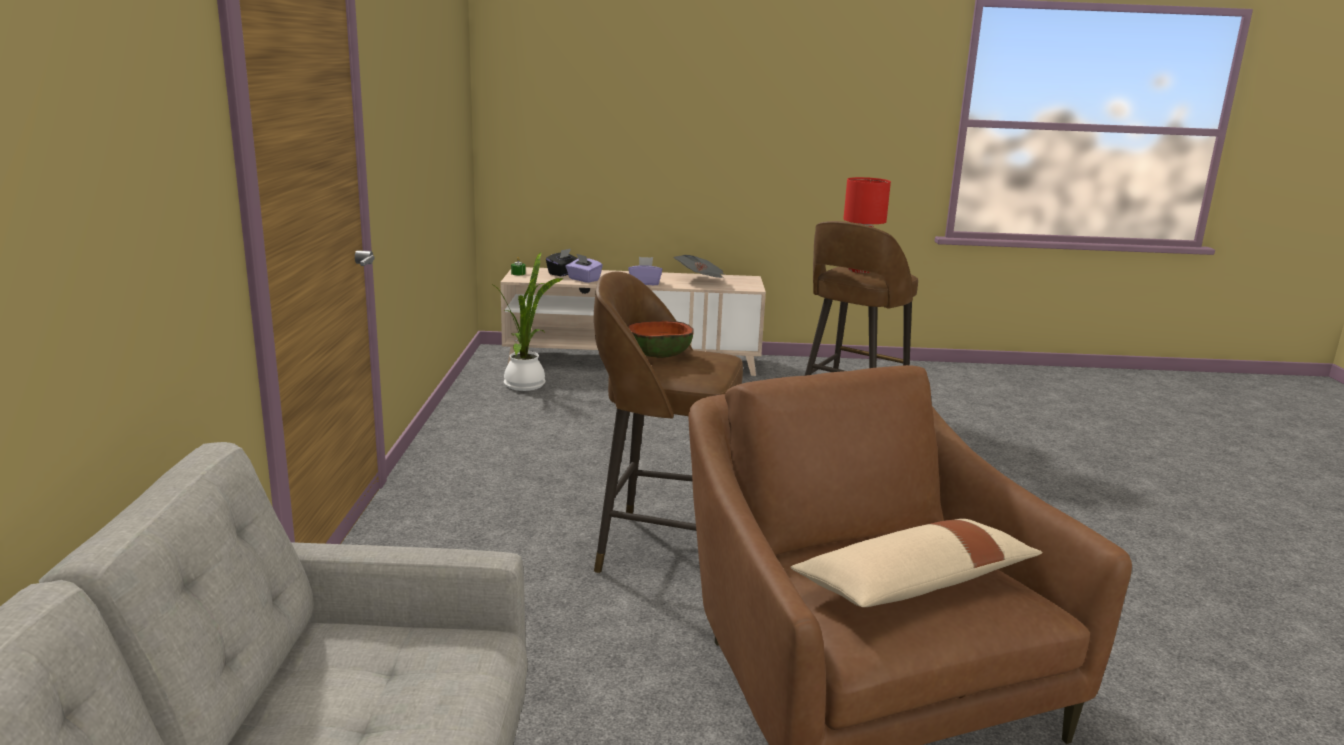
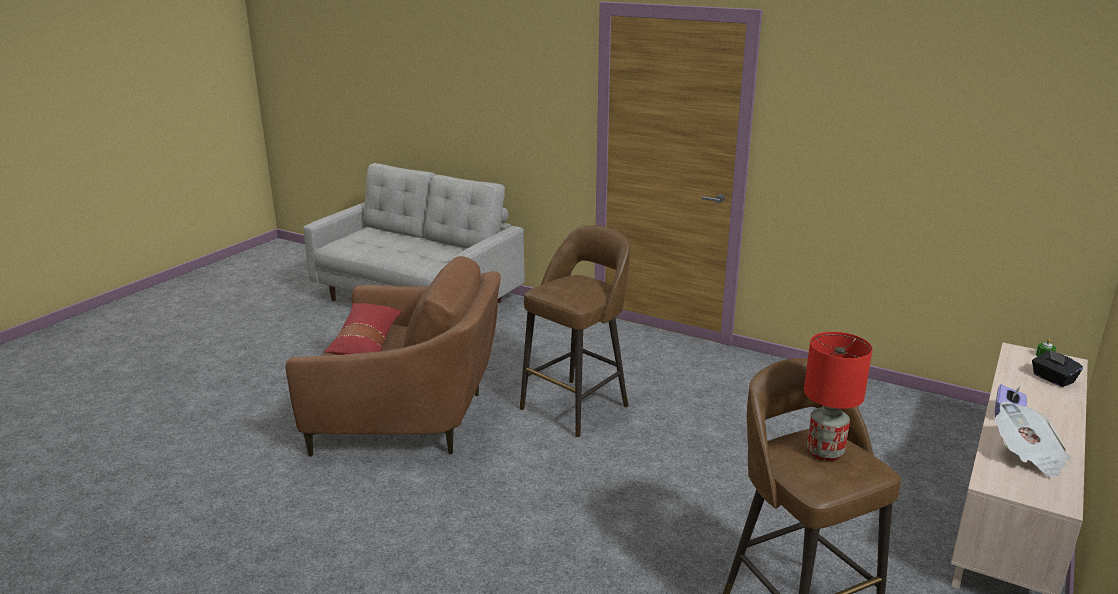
camera: 120 degrees right, 5 degrees up
(526, 384) = (927, 425): potted plant -> none
(583, 279) = (1020, 383): purple tissue box -> none
(659, 355) = (586, 285): bowl -> none
(914, 584) = (366, 342): beige pillow -> red pillow

